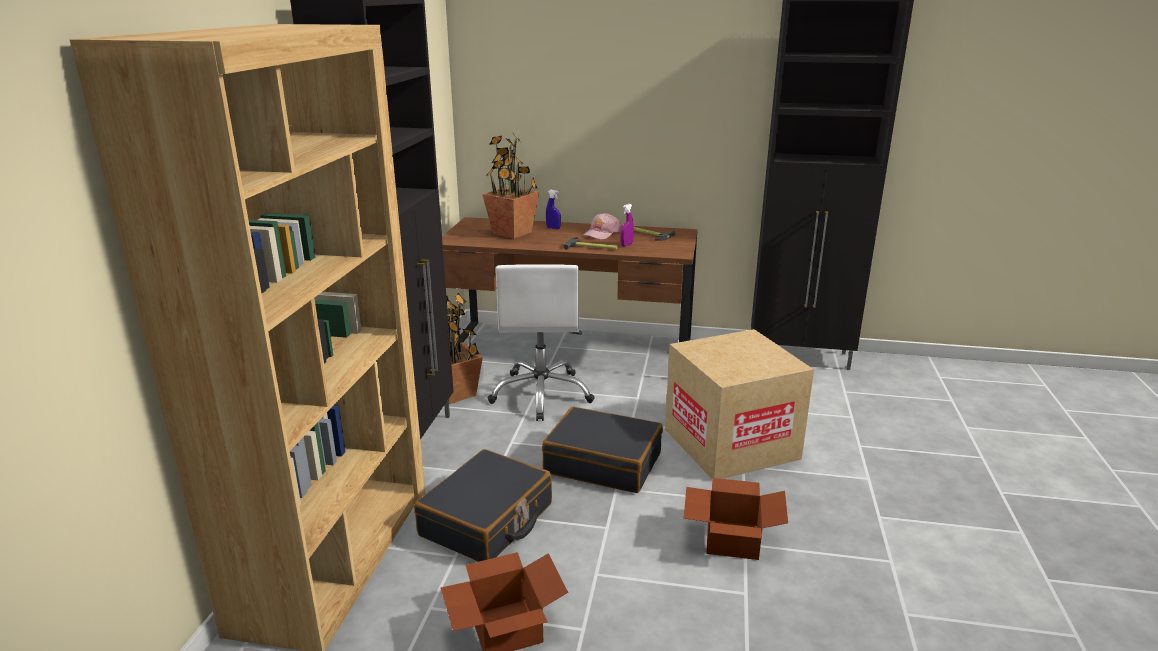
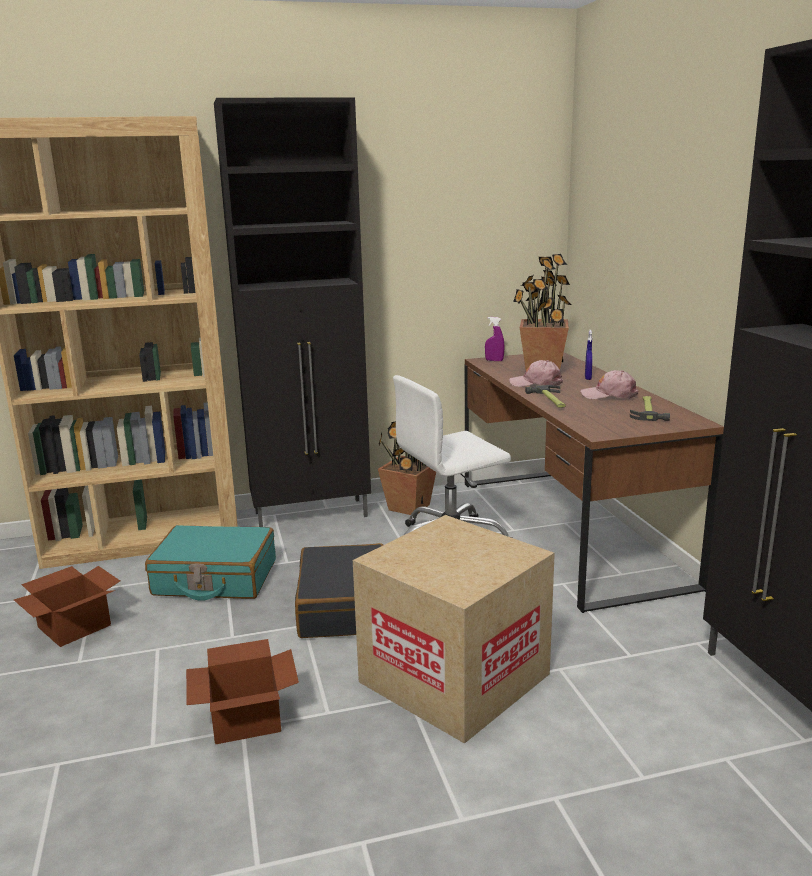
camera: 65 degrees right, 5 degrees down
(487, 520) = (215, 578): black suitcase -> turquoise suitcase
(544, 242) = (536, 383): none -> pink cap
(626, 245) = (588, 409): purple spray bottle -> purple spray bottle (494, 360)

